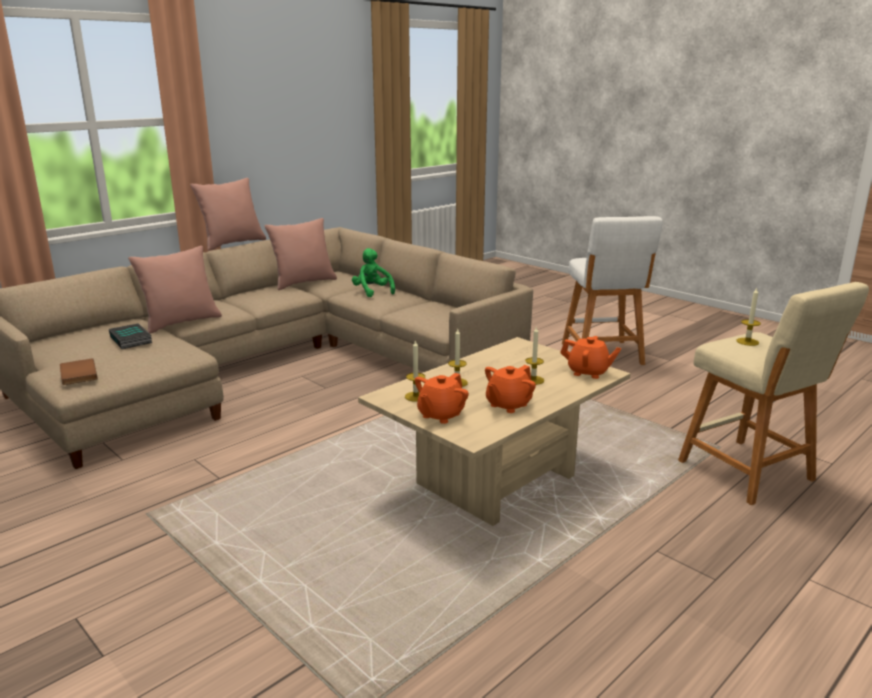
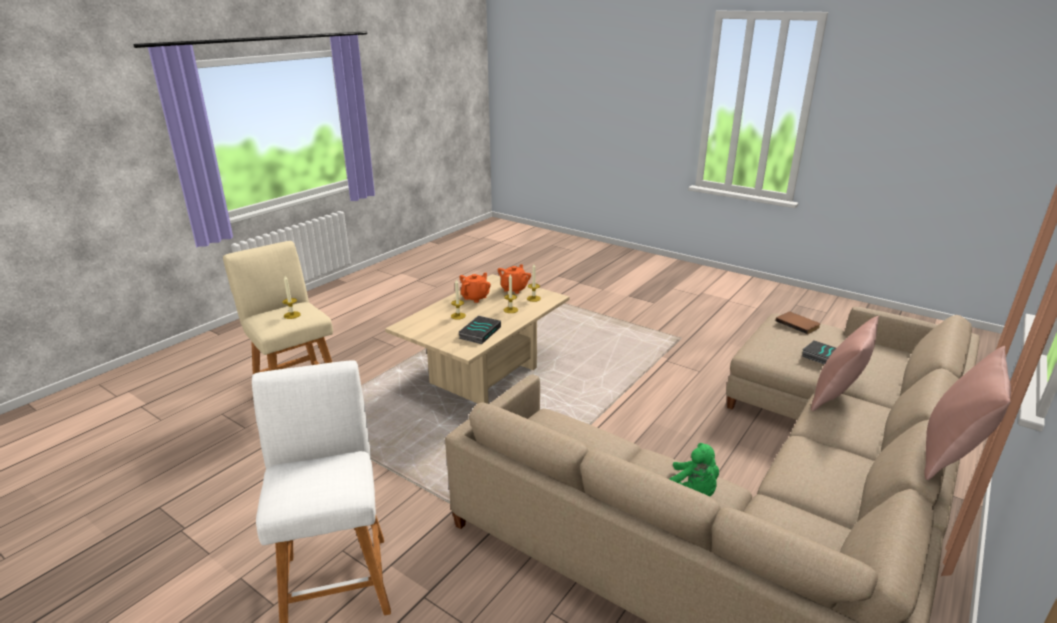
camera: 170 degrees right, 5 degrees up
(303, 283) = (826, 518): pink pillow -> none
(504, 359) = (479, 332): none -> book
(588, 372) = (416, 325): orange teapot -> none

